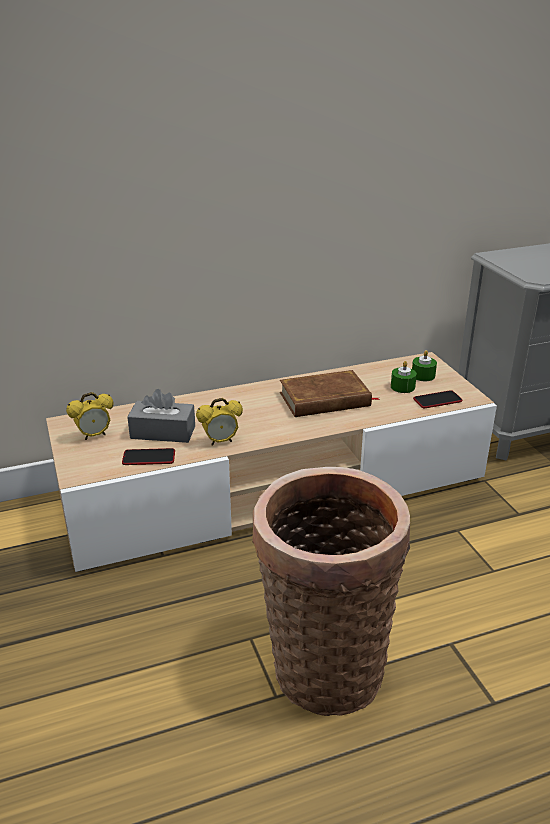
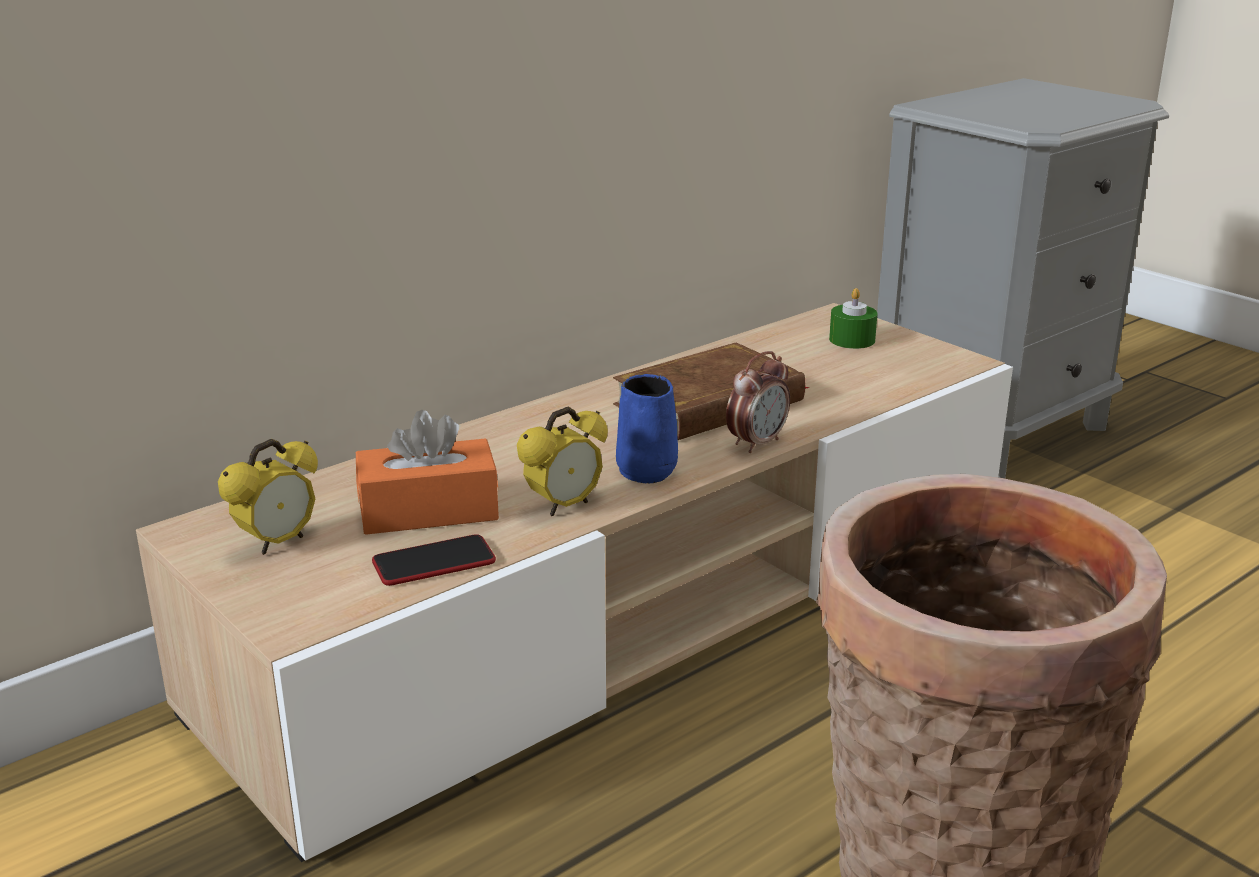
camera: 20 degrees left, 5 degrees down
(163, 432) = (428, 511): grey tissue box -> orange tissue box
(270, 430) = (647, 469): none -> blue mug
(330, 425) = (757, 443): none -> alarm clock
(402, 387) = (832, 362): green candle -> none
(437, 400) = (910, 374): phone -> none

